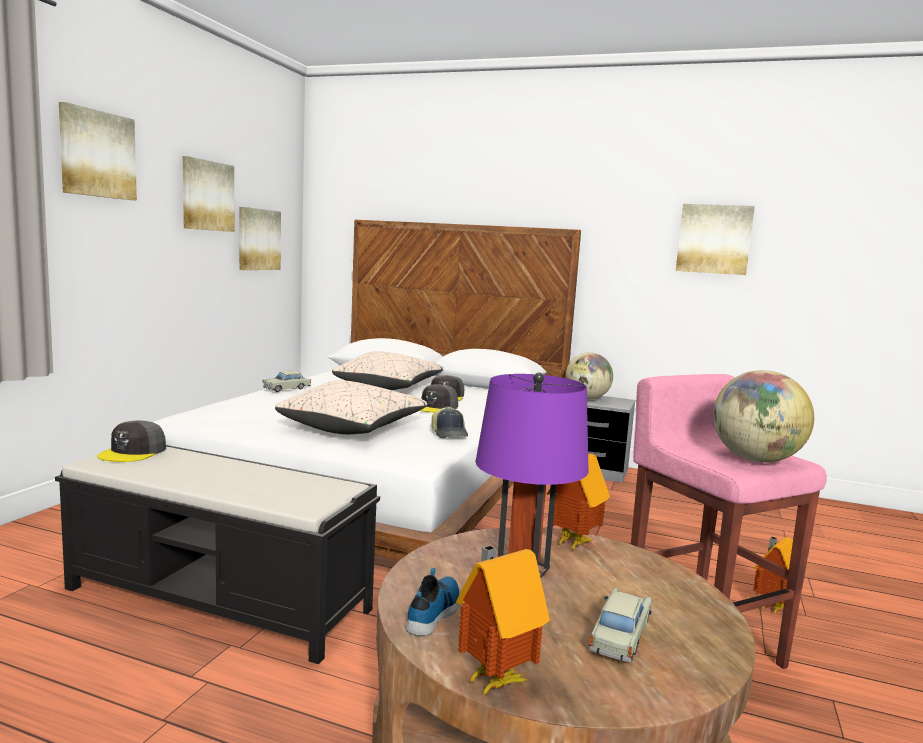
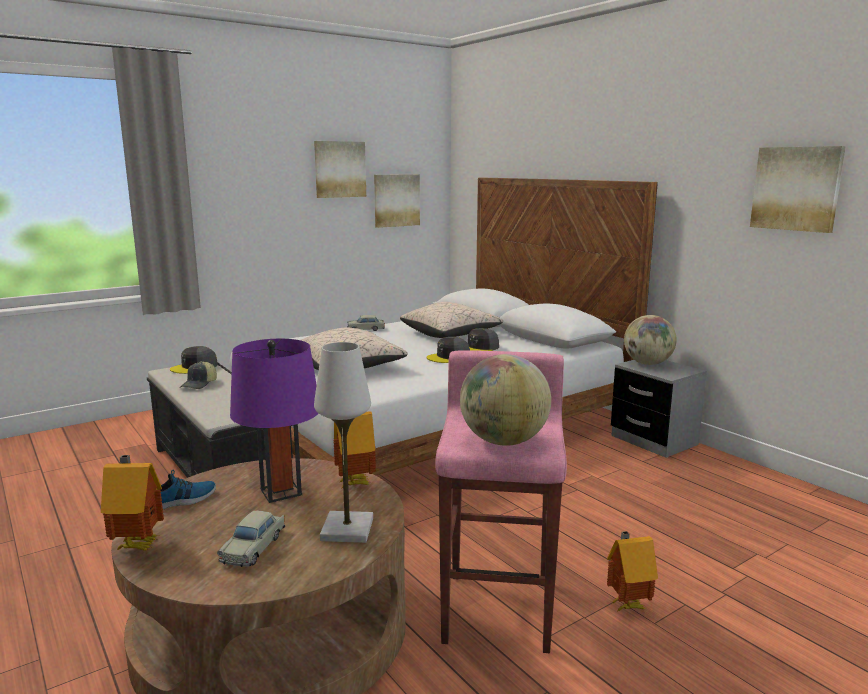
camera: 35 degrees right, 5 degrees up
(97, 154) = (237, 151): picture -> none
(449, 433) = (410, 381): cap -> cap (200, 384)
(619, 635) = (254, 547): beige toy car -> beige toy car turned 135 degrees clockwise
(660, 588) = (347, 529): none -> white table lamp

